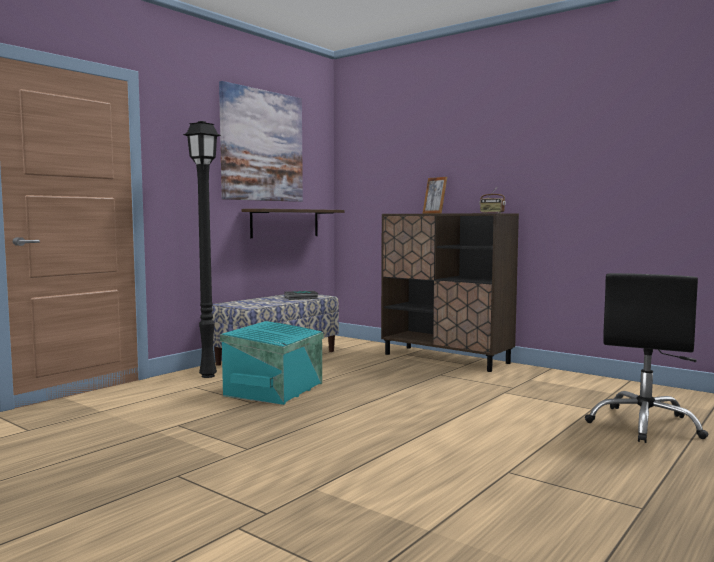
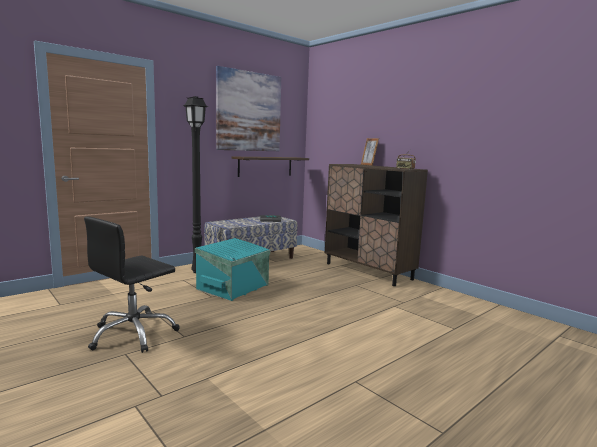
camera: 10 degrees right, 5 degrees up
(645, 425) = (489, 349): black office chair -> black office chair (133, 334)

